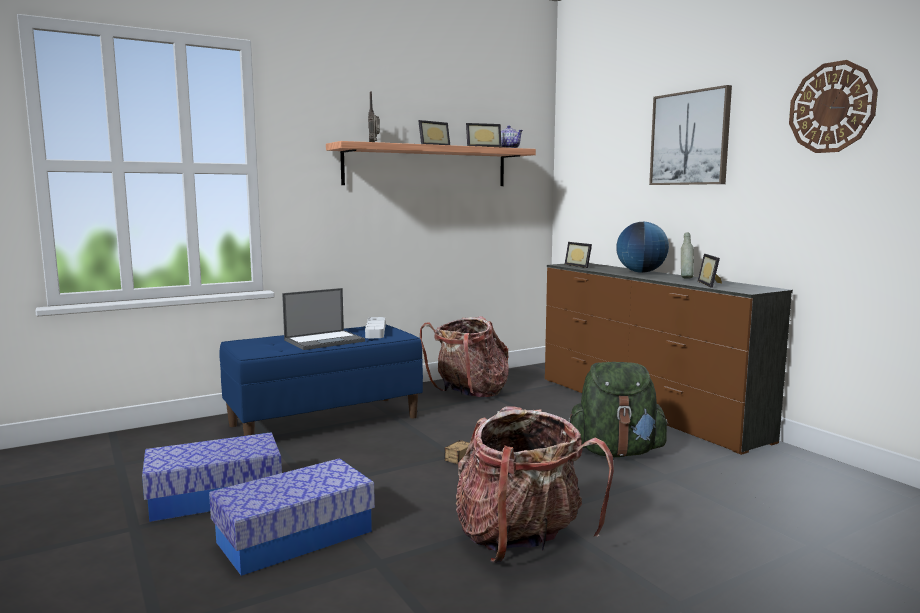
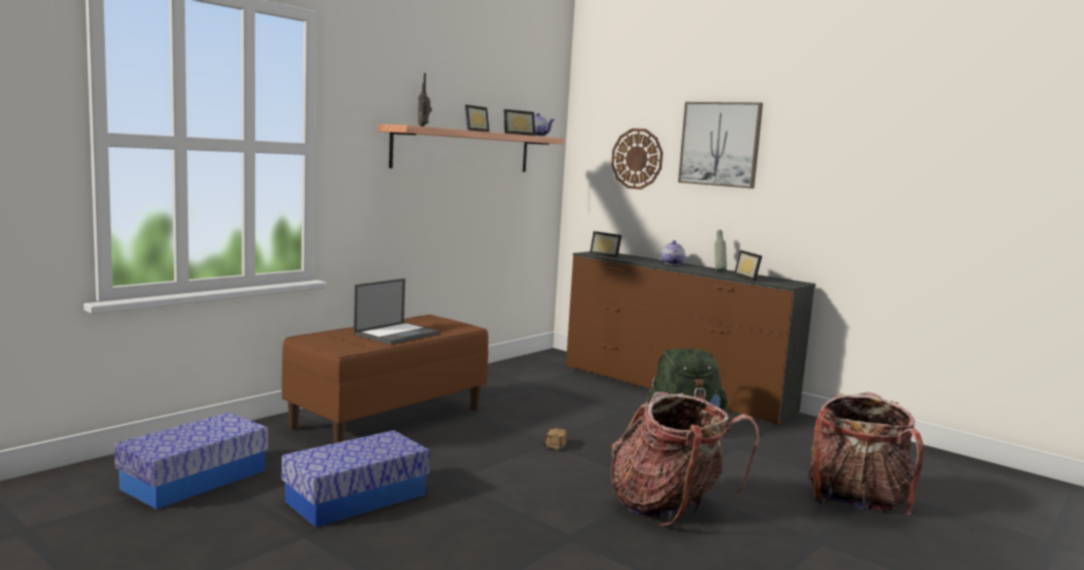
camera: 20 degrees left, 0 degrees up
(295, 536) = (475, 525): storage box -> storage box (195, 479)
(325, 421) = (389, 417): blue bench -> brown bench
(375, 331) = (433, 322): grey tray -> none
(469, 393) = (506, 382): backpack -> backpack (856, 503)
(641, 272) = (671, 263): globe -> teapot
(832, 107) = (852, 135): wall clock -> wall clock (637, 158)

